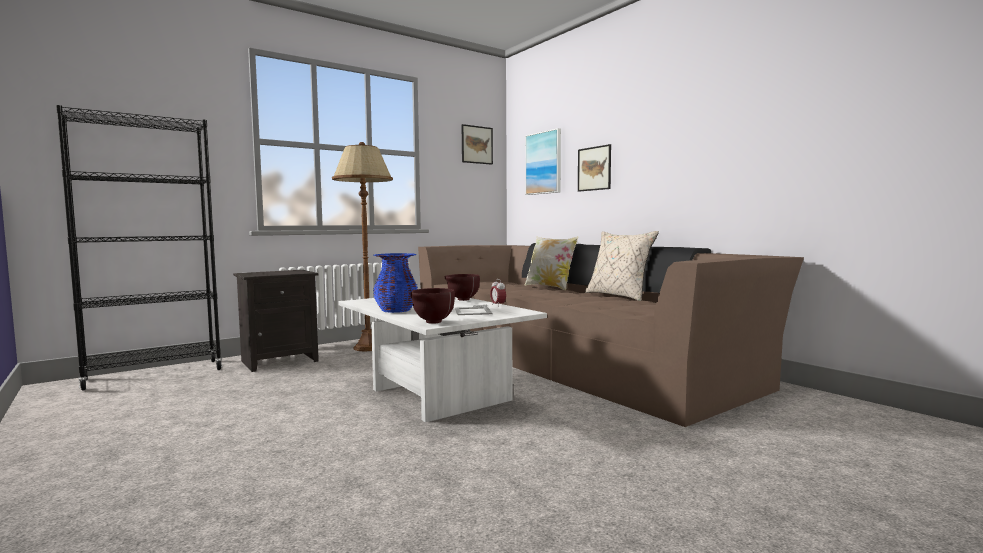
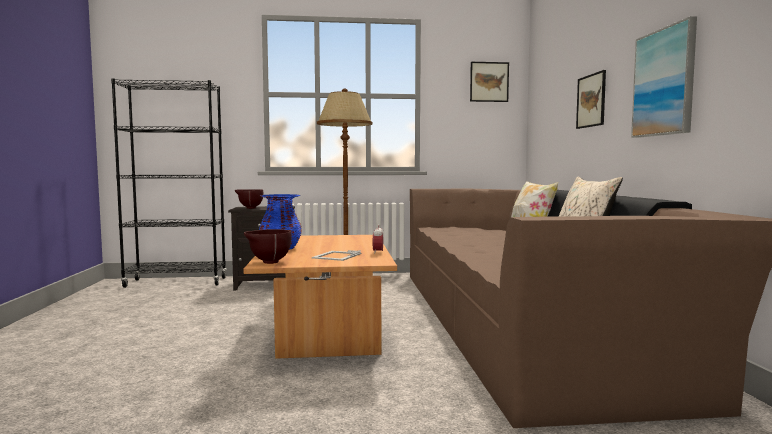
camera: 30 degrees right, 0 degrees up
(435, 395) = (325, 335): white coffee table -> brown coffee table
(462, 300) = (367, 244): brown bowl -> brown bowl (249, 208)
(544, 163) = (552, 97): picture -> picture (664, 82)

